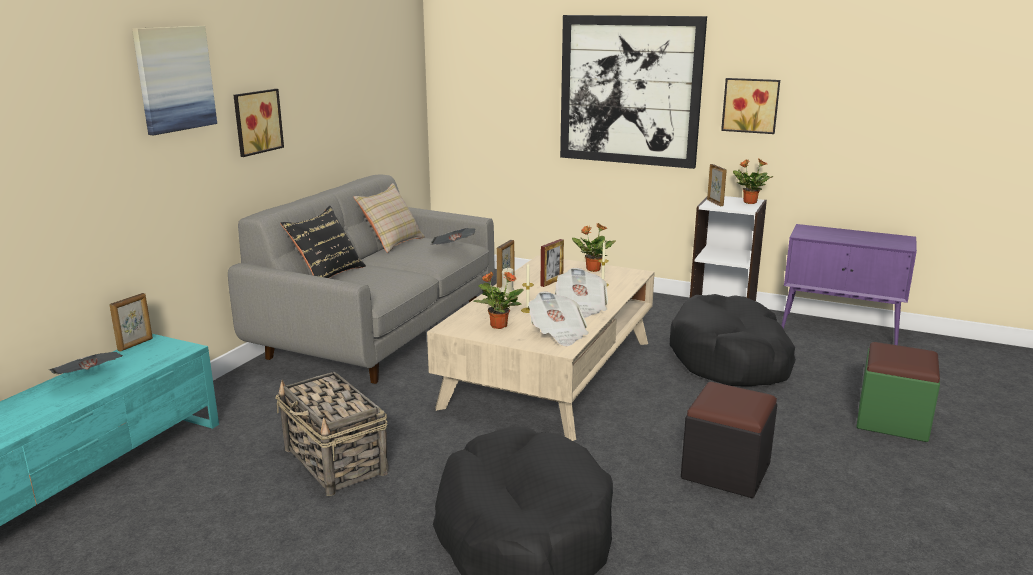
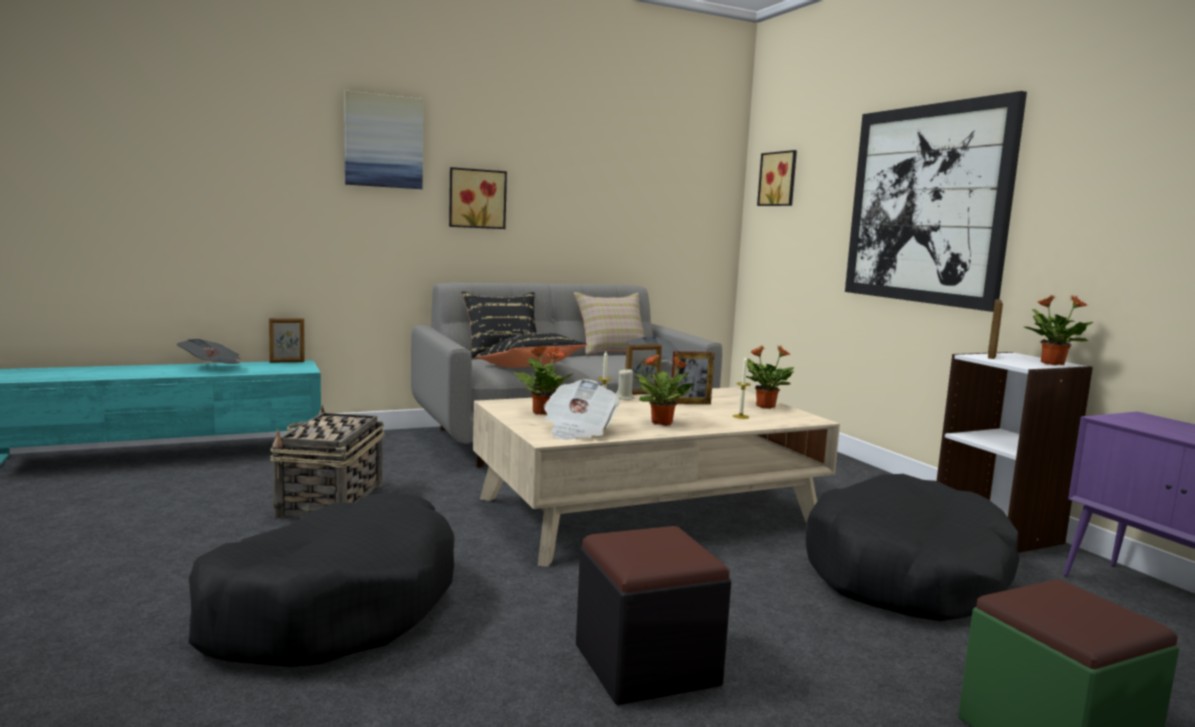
camera: 40 degrees right, 10 degrees down
(392, 283) = (530, 368): none -> black pillow
(581, 307) = (663, 423): newspaper -> potted plant
(750, 105) = (1079, 217): picture -> picture (779, 179)

